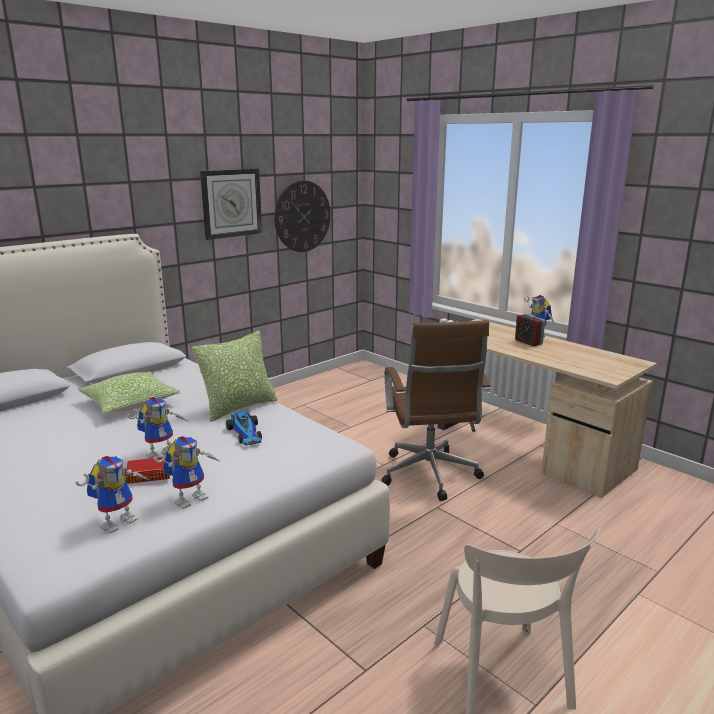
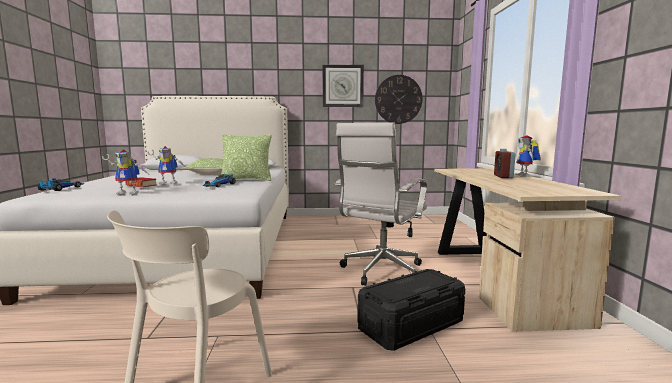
camera: 40 degrees right, 10 degrees down
(37, 533) = (62, 188): none -> toy car
(119, 520) = (88, 191): toy robot -> none
(430, 476) = (380, 272): brown office chair -> white office chair
(541, 527) = (411, 325): none -> black storage box

